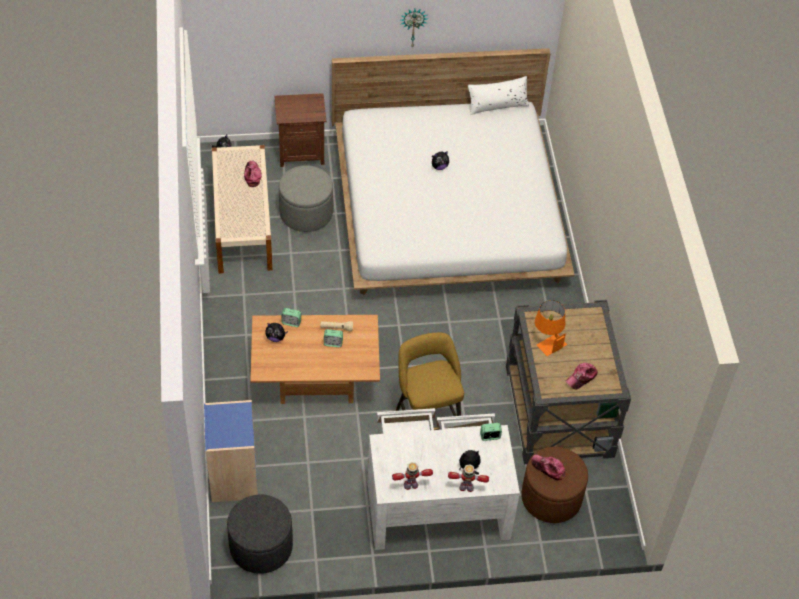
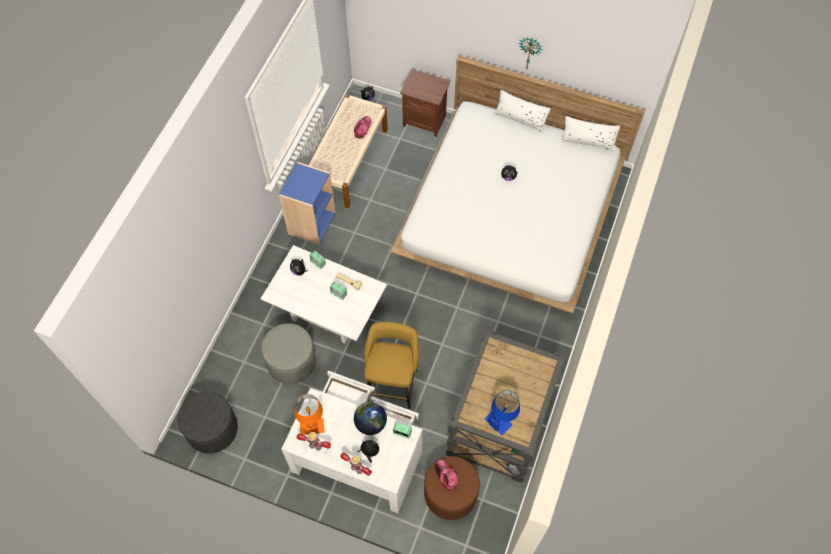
camera: 30 degrees right, 10 degrees up
(233, 476) = (225, 363): blue bookcase -> blue bookcase (311, 222)
(306, 213) = (400, 172): grey ottoman -> grey ottoman (291, 361)
(315, 380) = (328, 312): brown coffee table -> white coffee table
(416, 107) = (520, 118): none -> white pillow
(453, 441) = (371, 423): none -> globe
(547, 340) = (493, 371): orange table lamp -> orange table lamp (311, 421)
(581, 377) = (502, 417): cap -> blue table lamp

